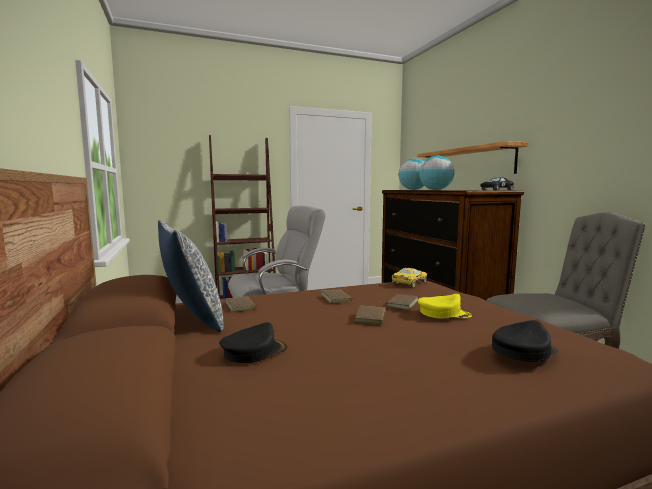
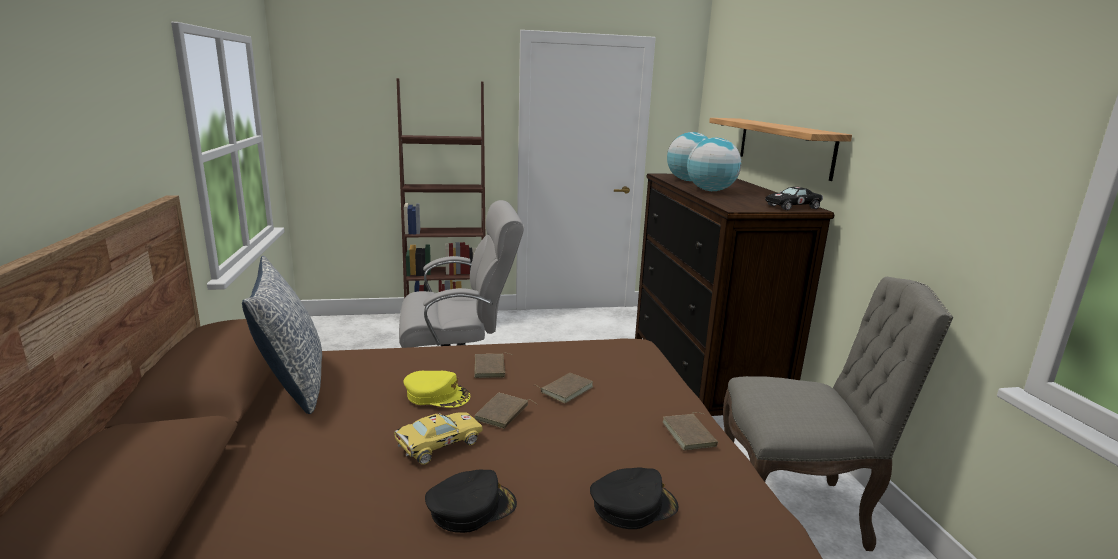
camera: 10 degrees right, 10 degrees up
(242, 306) = (364, 369): brown book -> brown book (690, 434)
(254, 351) = (326, 453): black cap -> black cap (471, 507)
(409, 283) = (612, 347): yellow toy car -> yellow toy car (436, 445)
(443, 313) = (605, 416): yellow cap -> yellow cap (437, 395)

